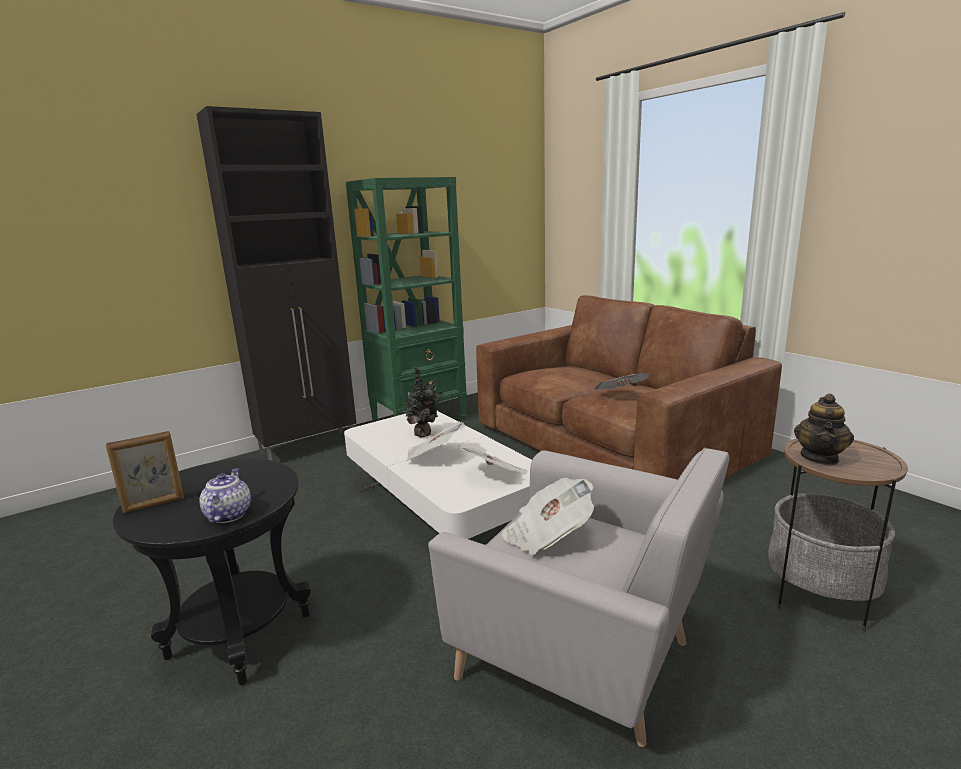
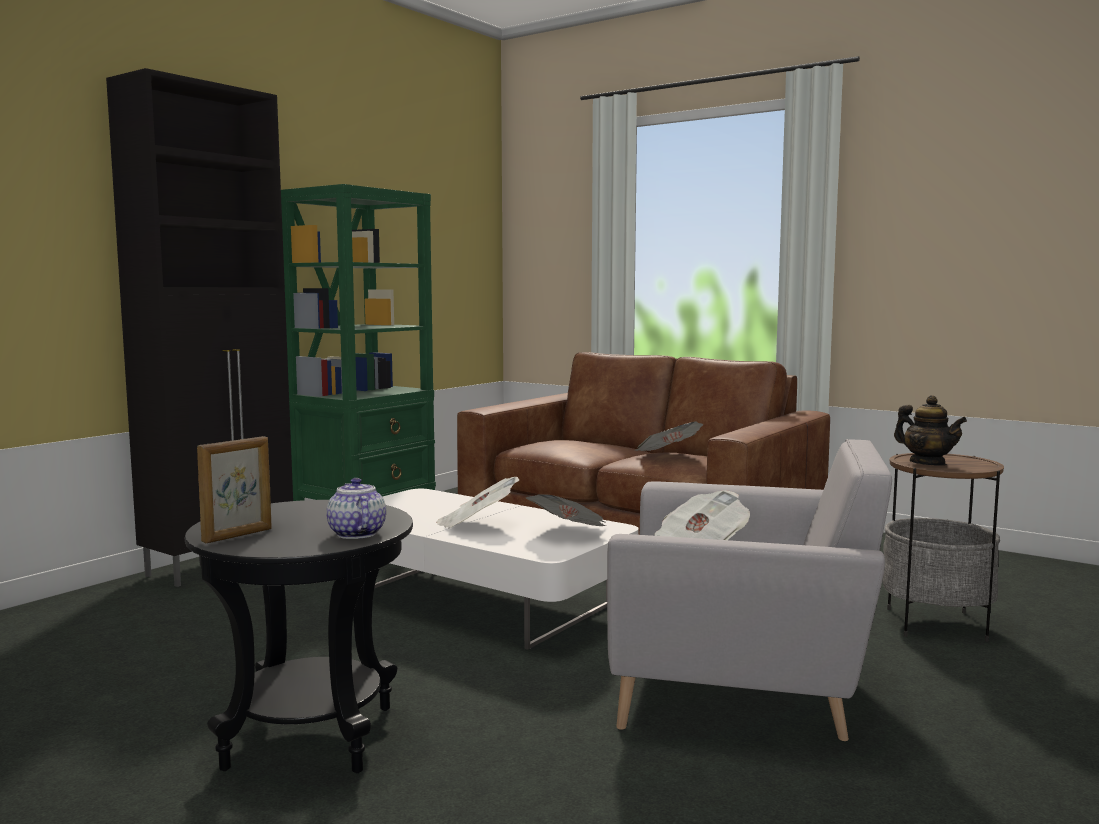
camera: 20 degrees left, 10 degrees down
(423, 433) = (439, 508): potted plant -> none
(820, 458) = (927, 463): teapot -> teapot turned 45 degrees counterclockwise

